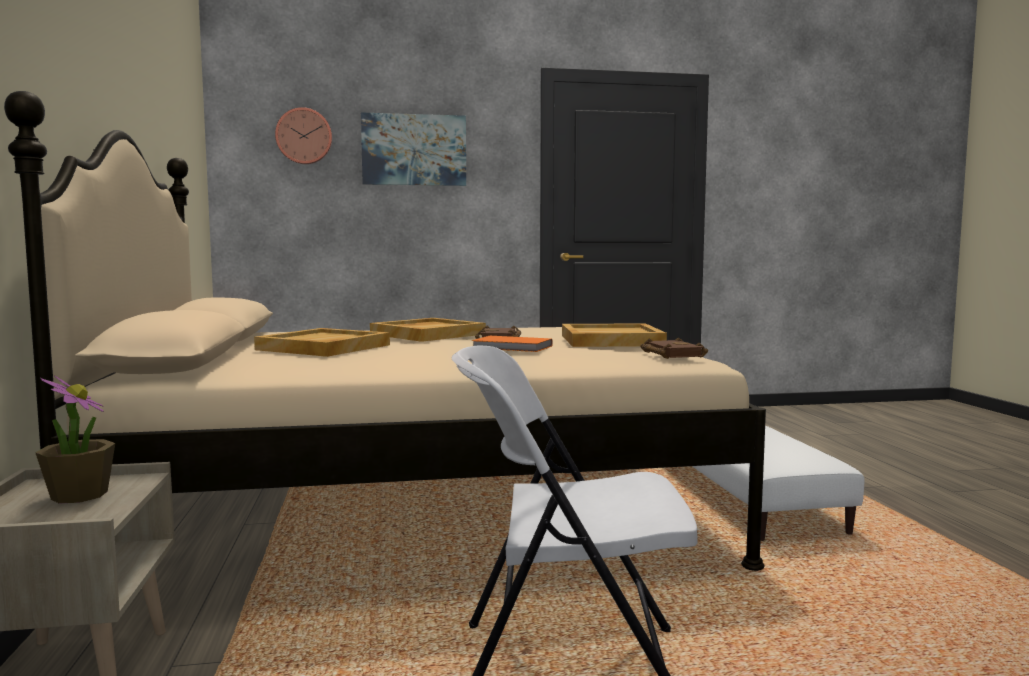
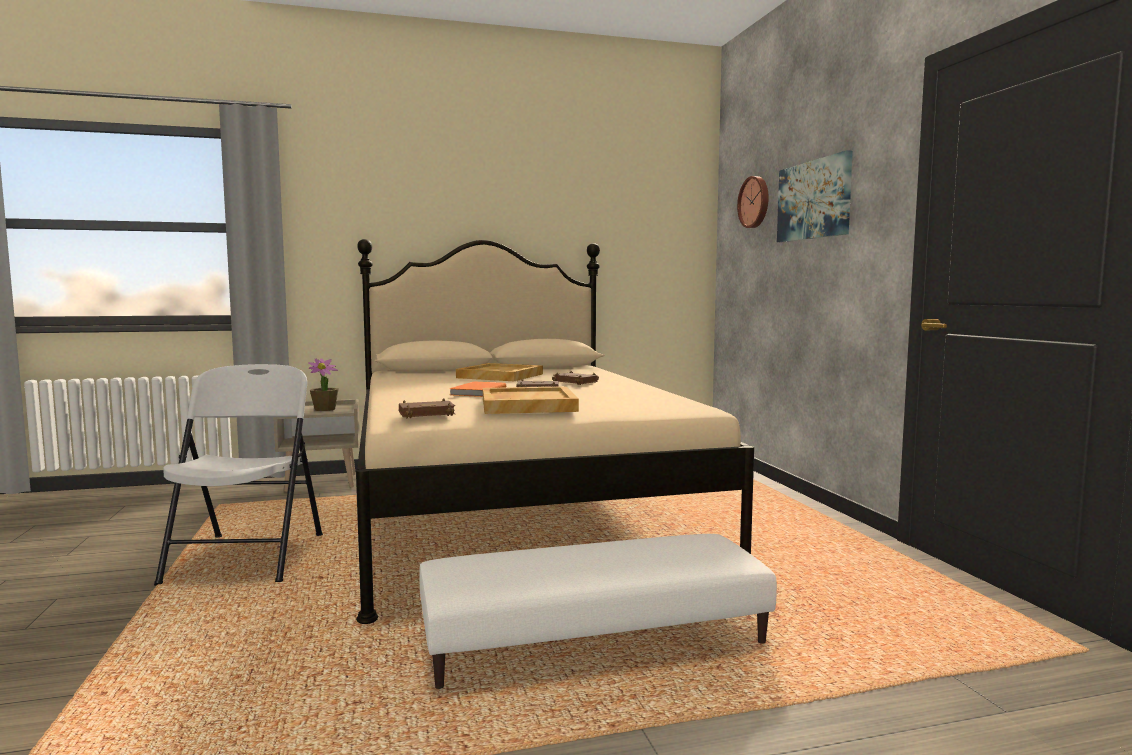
camera: 85 degrees right, 0 degrees up
(428, 334) = (577, 382): beige tray -> brown book

